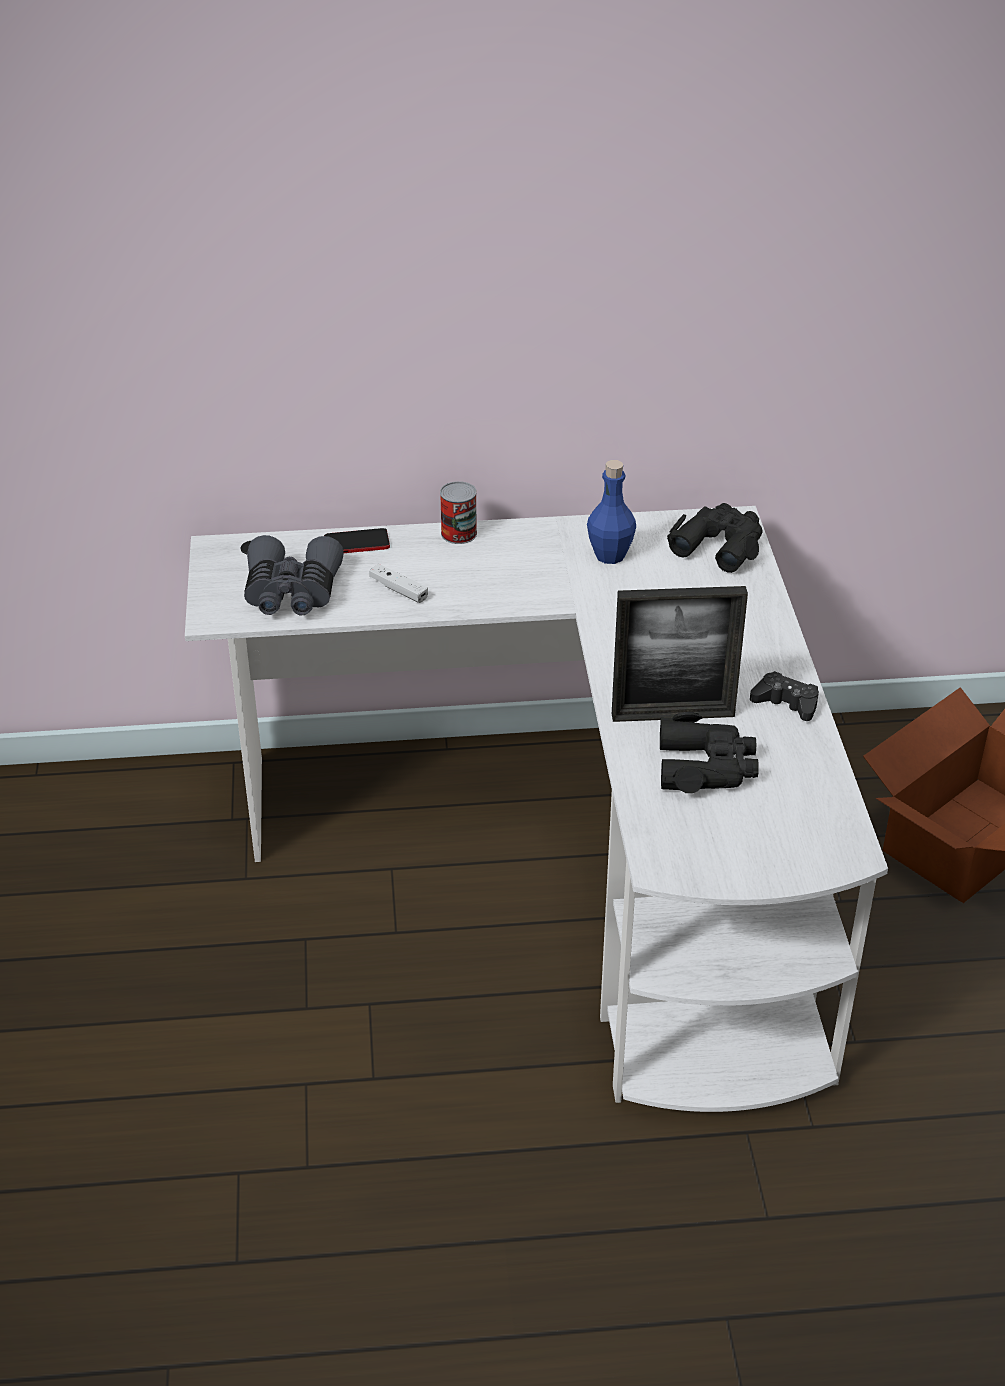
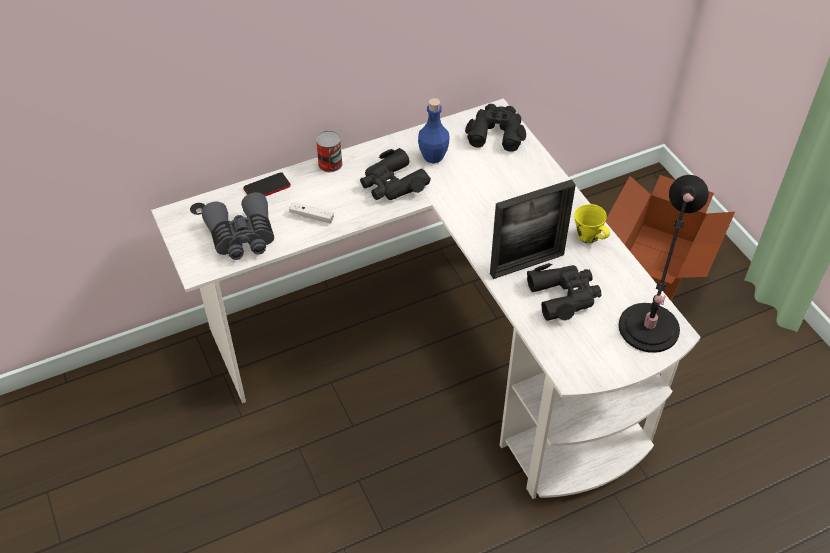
camera: 20 degrees left, 10 degrees up
(533, 576) = (392, 184): none -> black binoculars
(786, 703) = (589, 237): black game controller -> yellow mug
(807, 841) = (647, 332): none -> black table lamp

